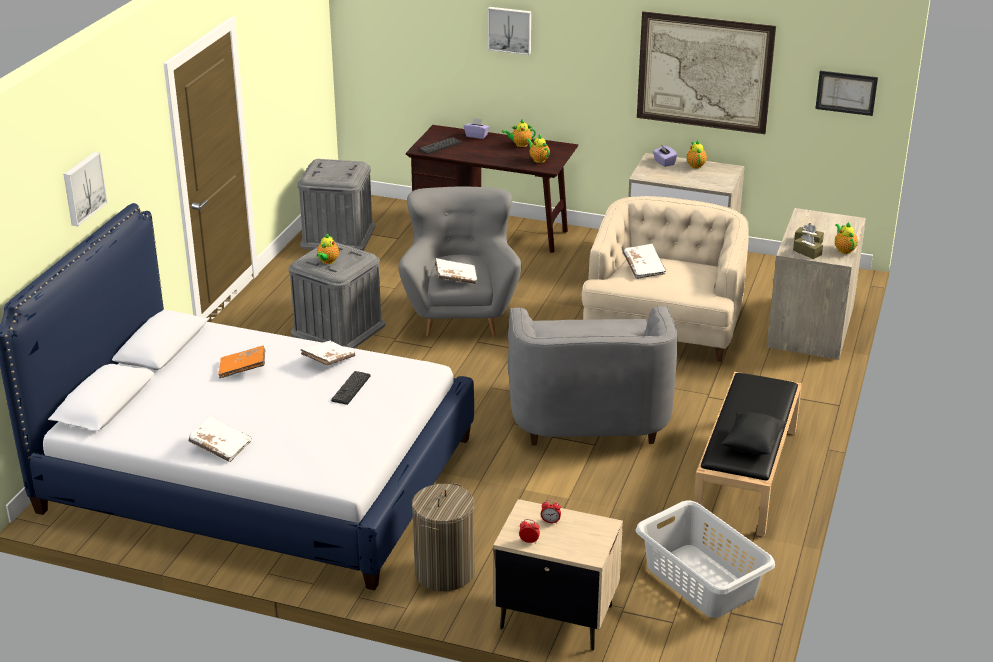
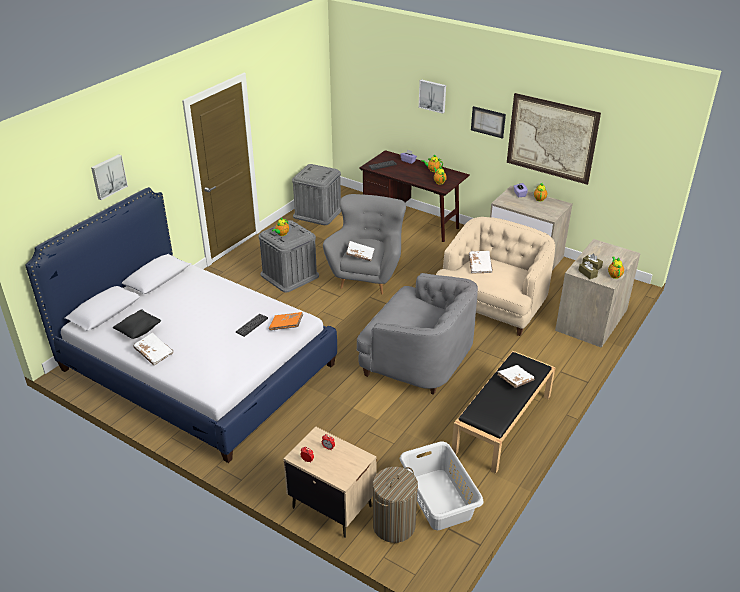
camera: 15 degrees right, 5 degrees up
(243, 369) = (195, 301): orange book -> orange book (286, 326)
(328, 360) = (248, 303): white book -> white book (515, 380)
(444, 572) = (276, 458): laundry basket -> laundry basket (394, 525)
(589, 413) = (417, 359): grey armchair -> grey armchair turned 75 degrees counterclockwise
(752, 445) = (499, 410): black pillow -> black pillow (139, 331)
(846, 92) = (644, 164): picture -> picture (488, 122)

